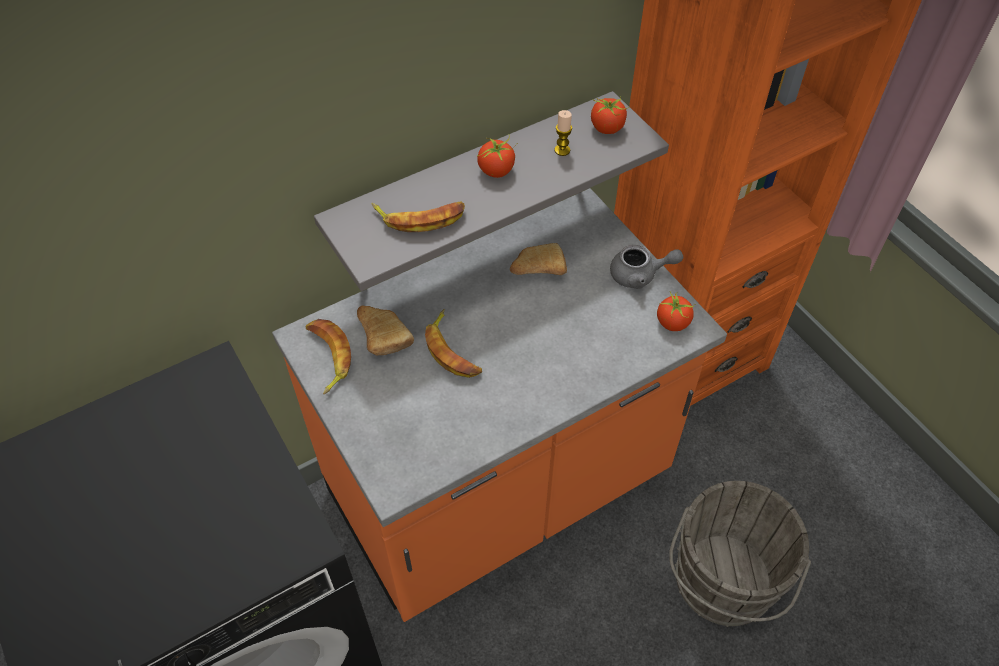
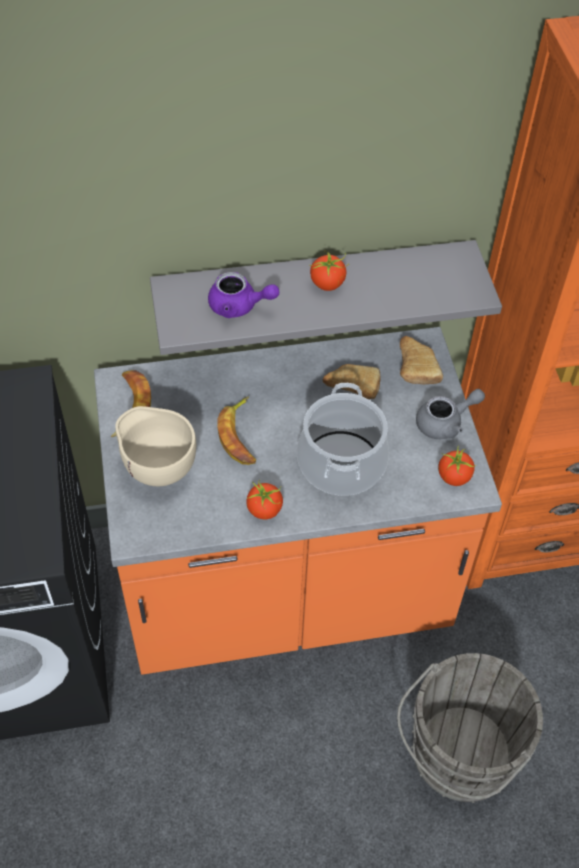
camera: 20 degrees right, 0 degrees up
(382, 334) = (185, 401): bread -> bread (415, 366)
(386, 410) = (158, 468): none -> beige bowl
(420, 218) = (239, 306): banana -> purple teapot
(562, 150) = (397, 282): candle -> none
(564, 344) = (342, 463): none -> cooking pot
(607, 128) = (451, 274): tomato -> tomato (265, 510)
(640, 275) = (445, 423): grey teapot -> grey teapot turned 45 degrees counterclockwise

